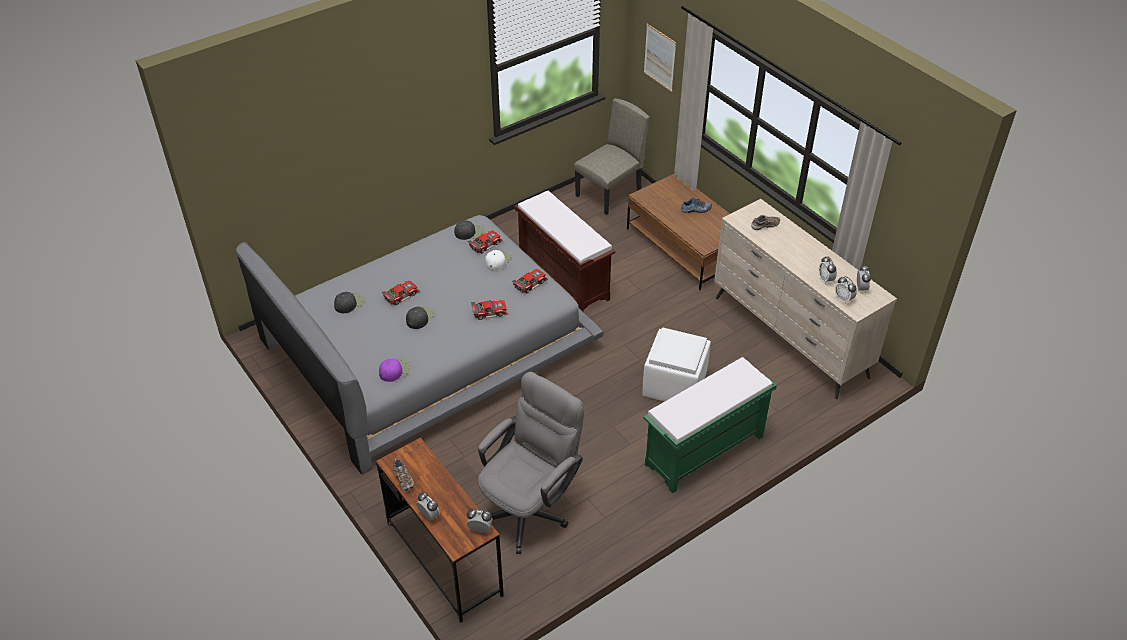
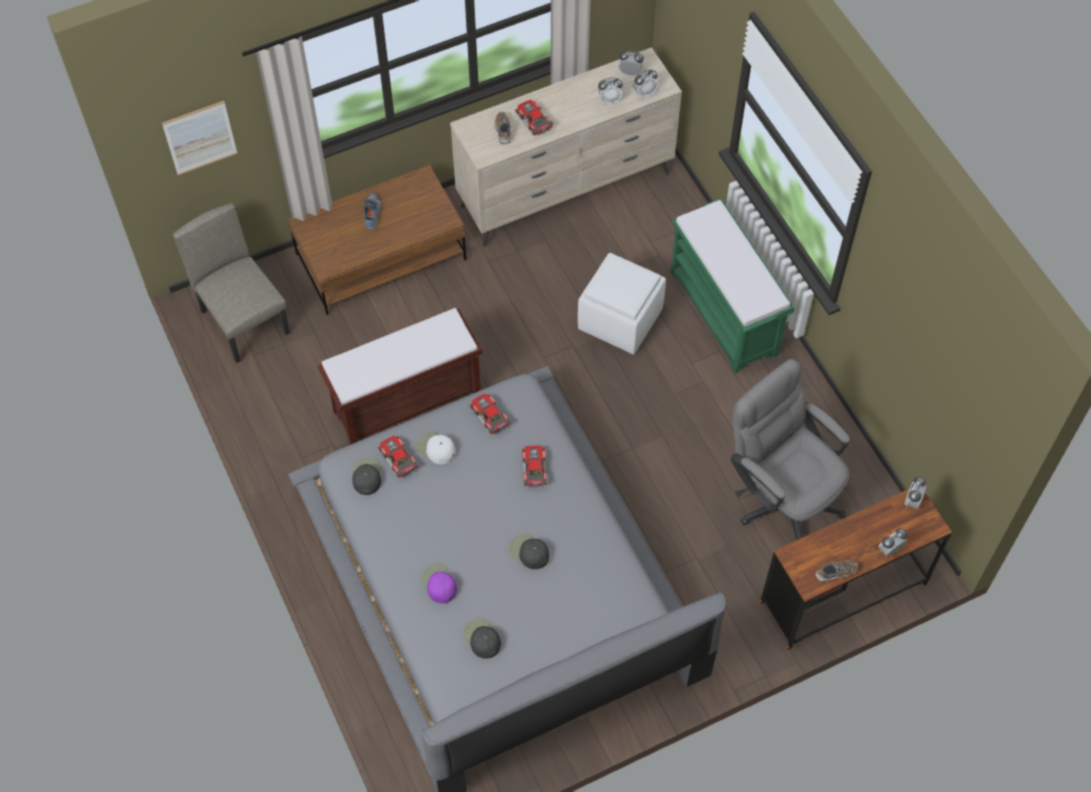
camera: 80 degrees left, 15 degrees up
(395, 370) = (620, 588): purple cap -> purple cap (438, 584)
(400, 295) = (478, 572): toy car -> toy car (532, 121)

